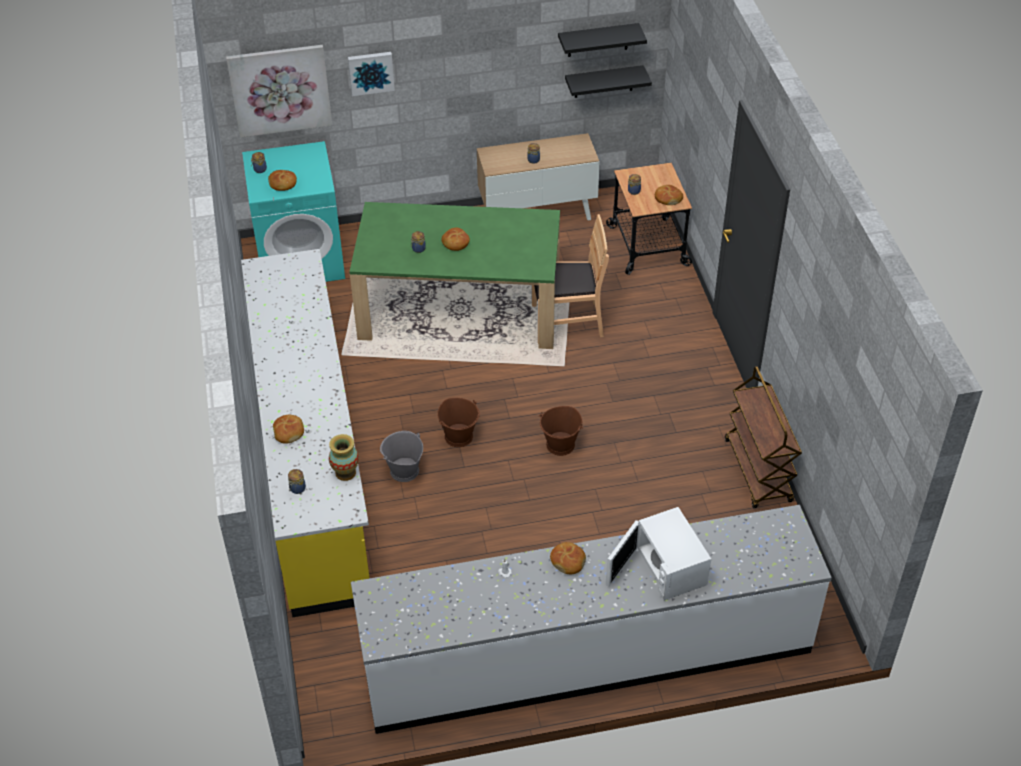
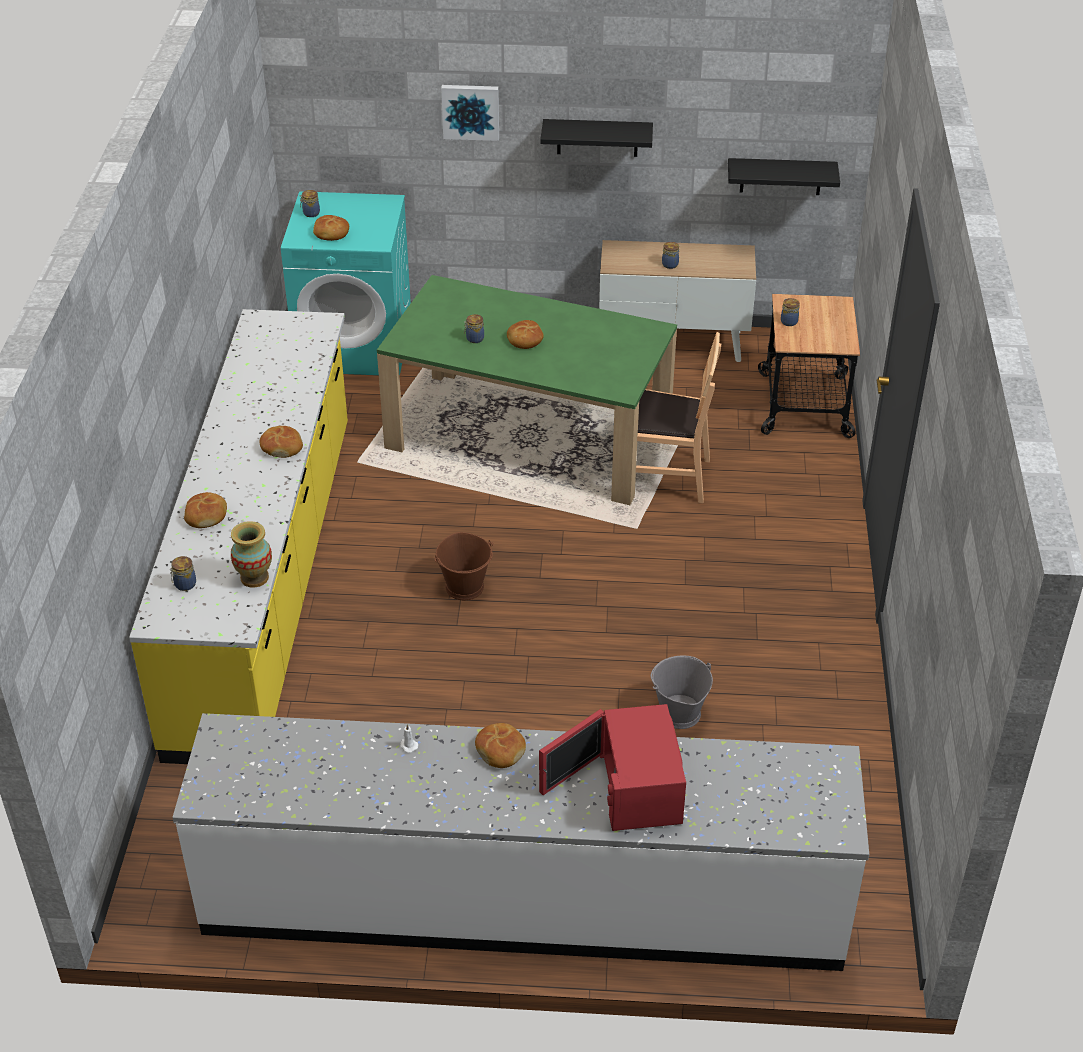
camera: 15 degrees right, 5 degrees down
(280, 90) = (353, 116): picture -> none
(404, 471) = (377, 614): grey bucket -> grey bucket (679, 713)
(561, 445) = (594, 624): brown bucket -> none
(598, 40) = (776, 115): black shelf -> black shelf (597, 137)
(666, 566) = (634, 786): white microwave -> red microwave
(668, 198) = (831, 338): bread -> bread (282, 447)
(758, 471) = (854, 712): brown cart -> none

